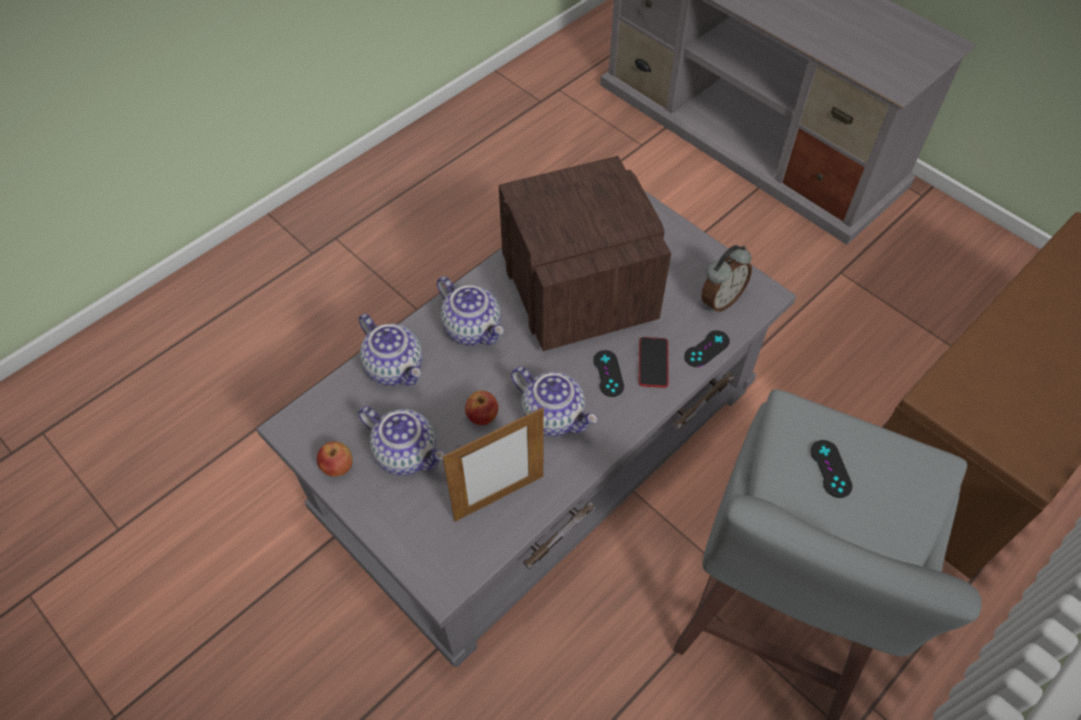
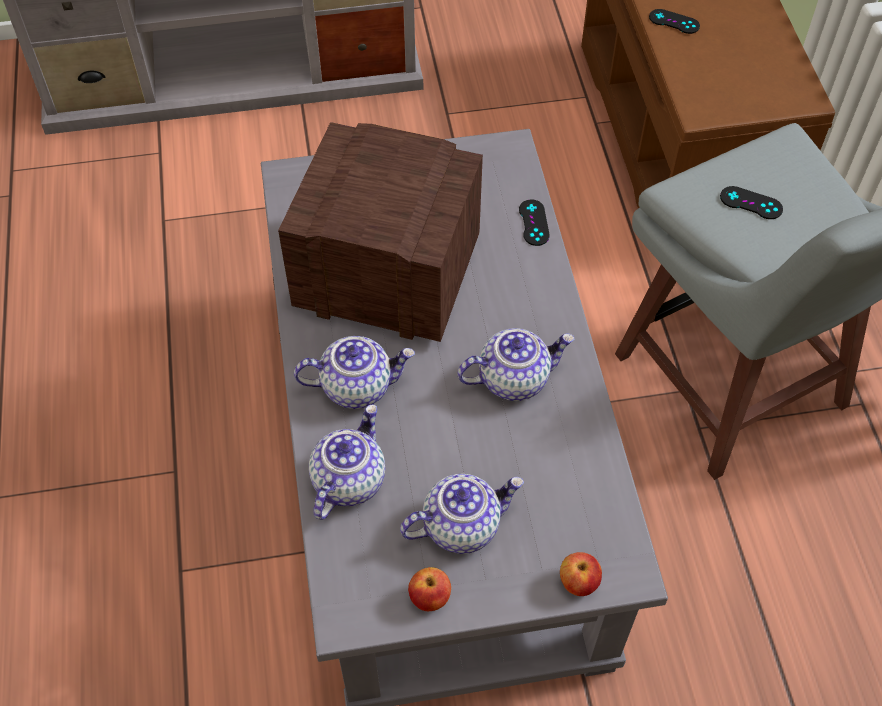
camera: 55 degrees left, 0 degrees up
(395, 367) = (348, 480): teapot -> teapot turned 60 degrees counterclockwise
(483, 416) = (469, 436): apple -> apple (578, 582)
(499, 497) = (569, 473): picture frame -> none
(608, 373) = (501, 309): black game controller -> black game controller (674, 22)
(653, 363) = (517, 269): phone -> none
(720, 300) = (490, 180): alarm clock -> none

